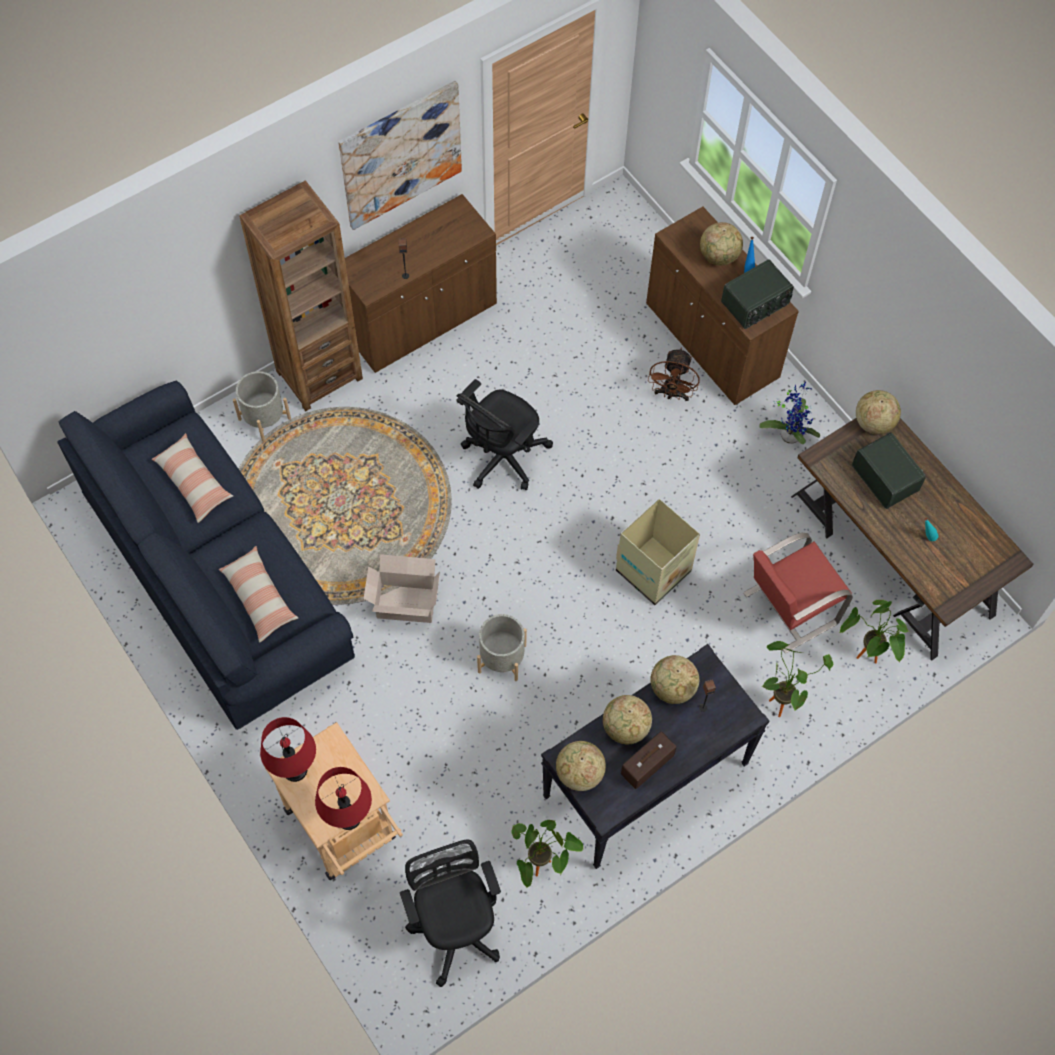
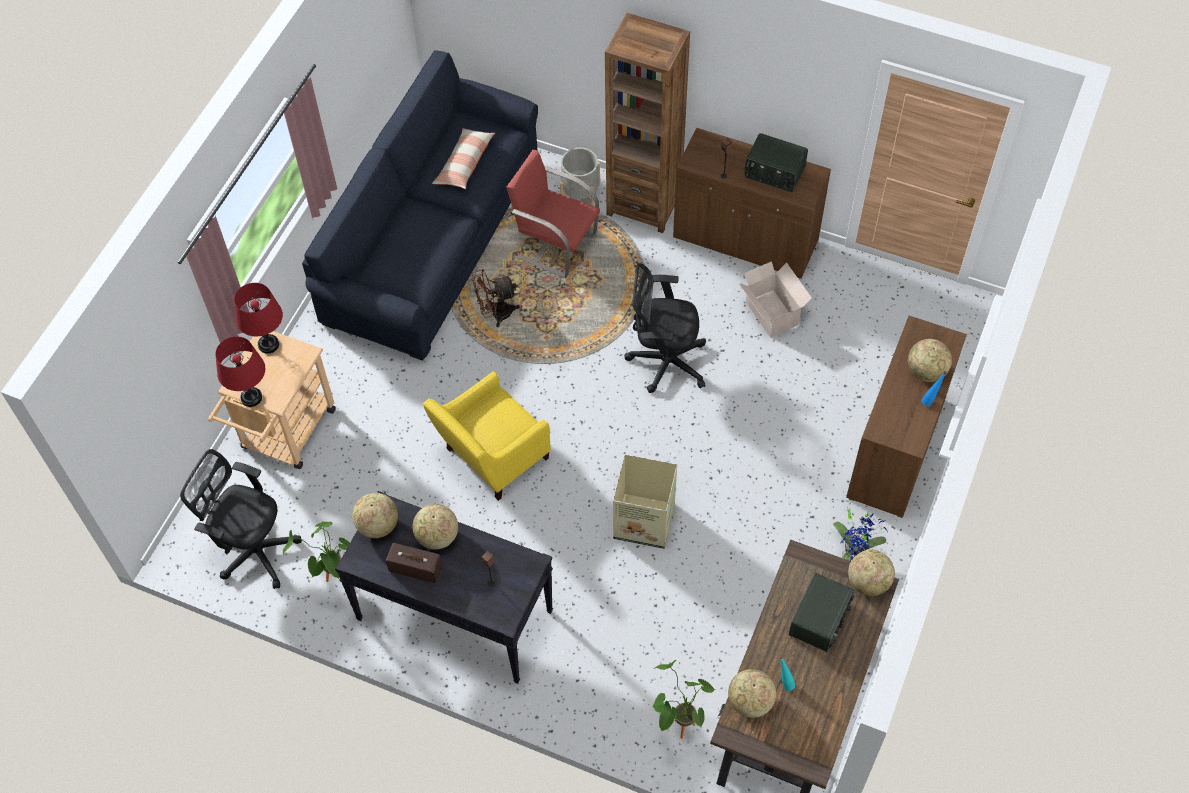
camera: 60 degrees right, 5 degrees down
(259, 598) = (400, 255): pillow -> none
(401, 155) = (783, 84): picture -> none
(404, 603) = (493, 368): cardboard box -> cardboard box (771, 312)
(455, 926) = (253, 549): black office chair -> black office chair turned 105 degrees counterclockwise
(502, 658) = (491, 457): grey planter -> yellow armchair
(671, 394) = (819, 446): brown fan -> brown fan (496, 314)
(672, 688) = (494, 551): globe -> globe (750, 701)
(755, 304) = (901, 423): radio -> radio (774, 173)
(780, 701) = (593, 680): potted plant -> none
(788, 608) = (683, 641): red chair -> red chair (556, 244)

